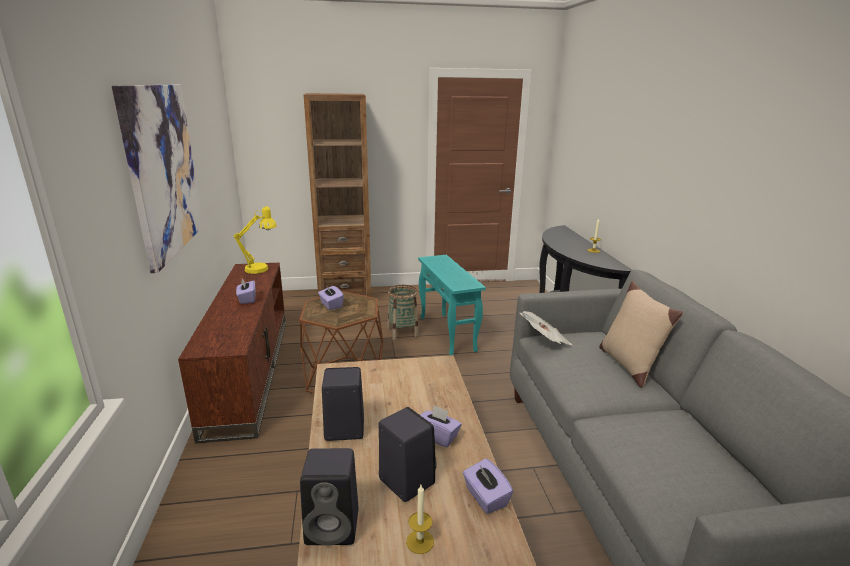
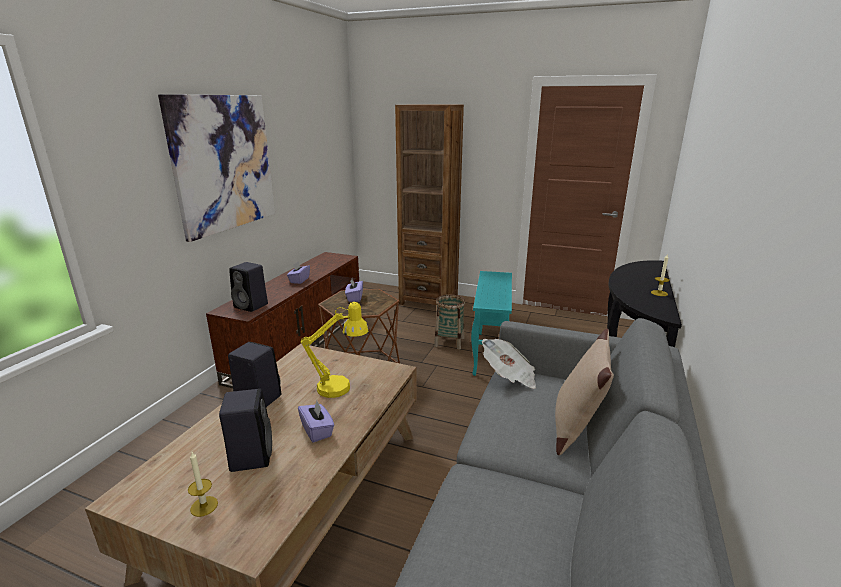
camera: 30 degrees right, 0 degrees up
(261, 268) = (338, 258): yellow table lamp -> yellow table lamp (341, 387)
(334, 526) = (167, 467): black speaker -> black speaker (252, 306)
(485, 497) = (291, 496): purple tissue box -> none

